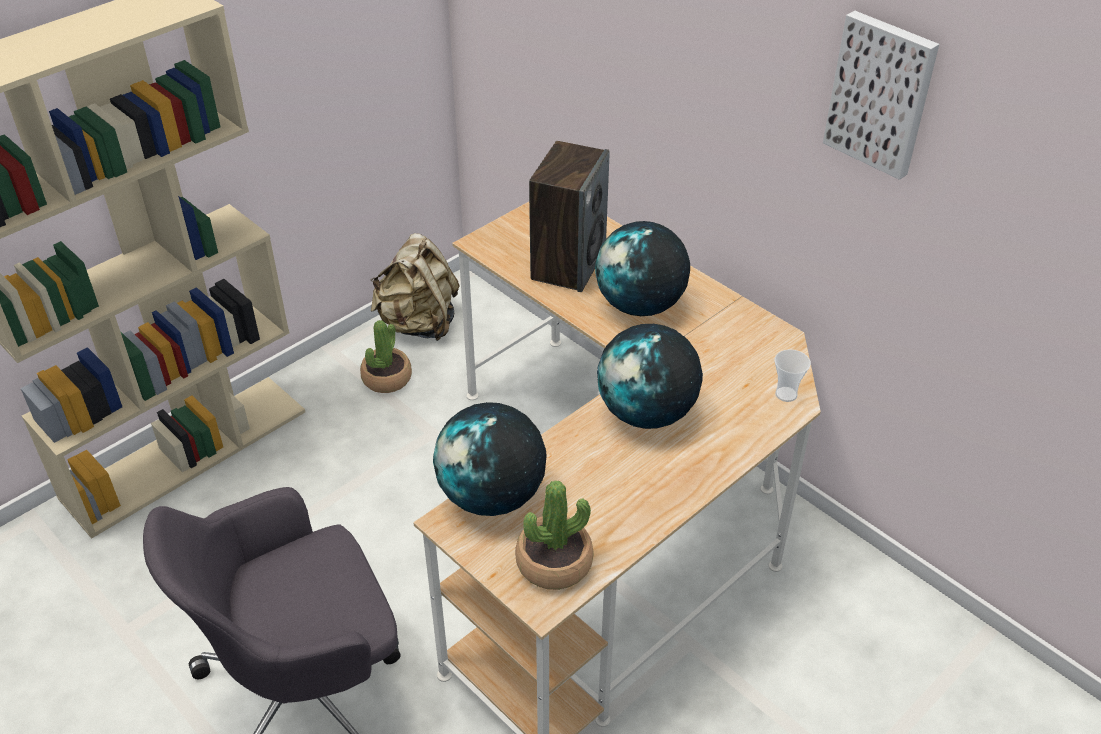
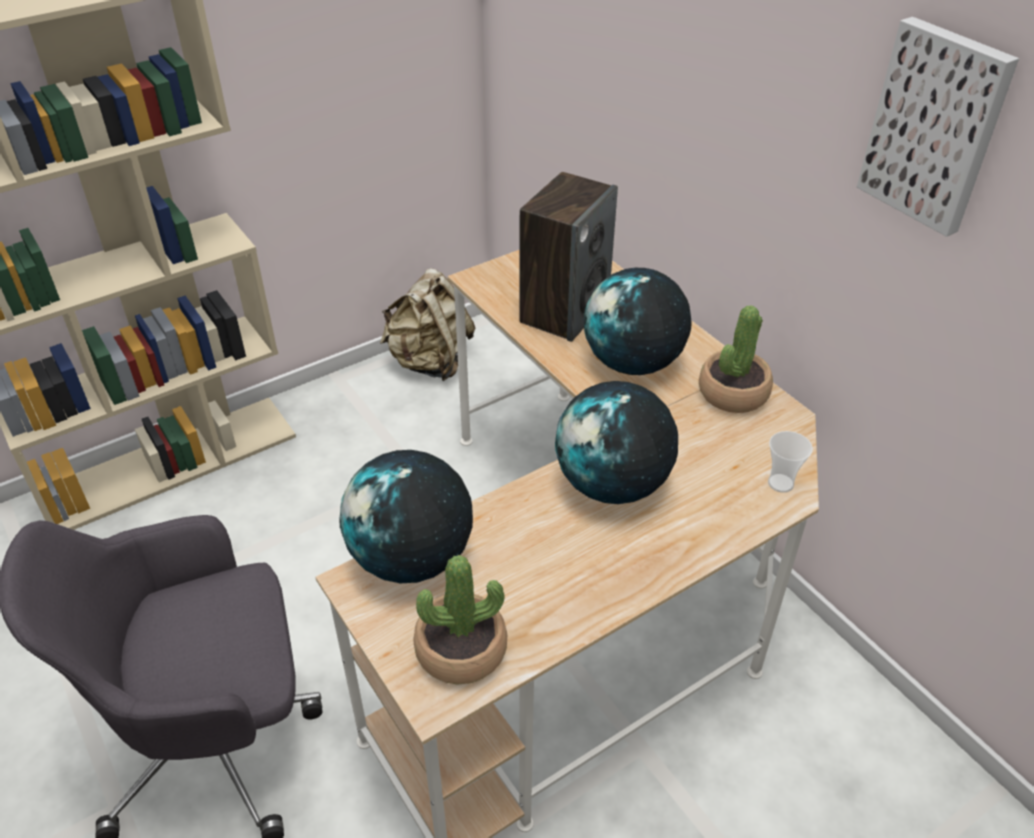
camera: 10 degrees right, 0 degrees up
(386, 378) = (385, 412): potted plant -> potted plant (733, 393)

